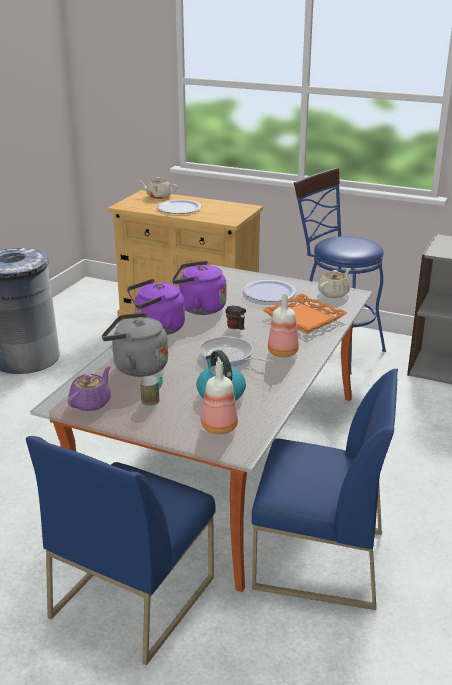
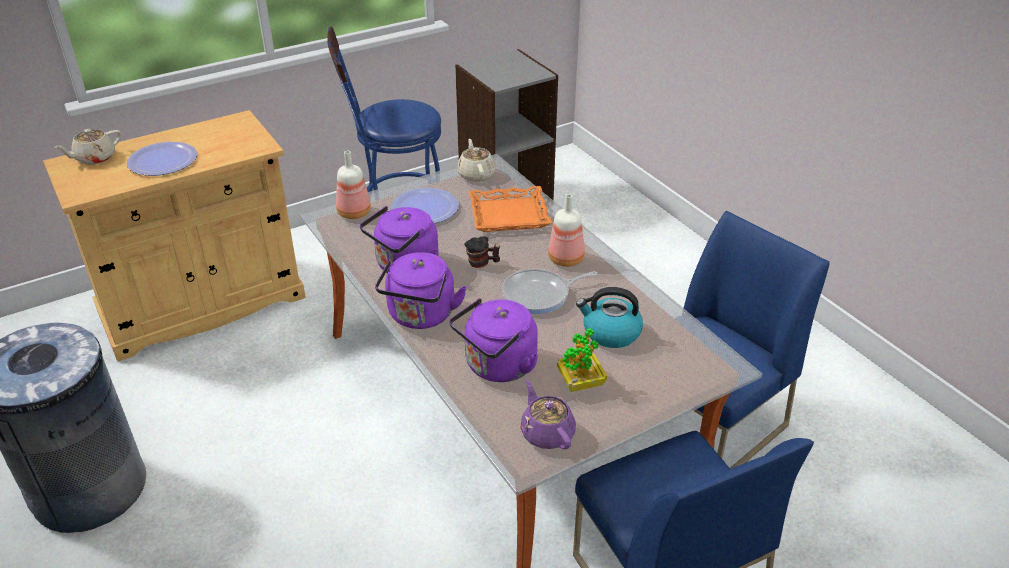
camera: 55 degrees left, 10 degrees up
(137, 367) = (497, 367): grey kettle -> purple kettle
(153, 399) = (580, 383): mug -> potted plant
(218, 427) = (674, 361): bottle -> bottle (353, 213)

